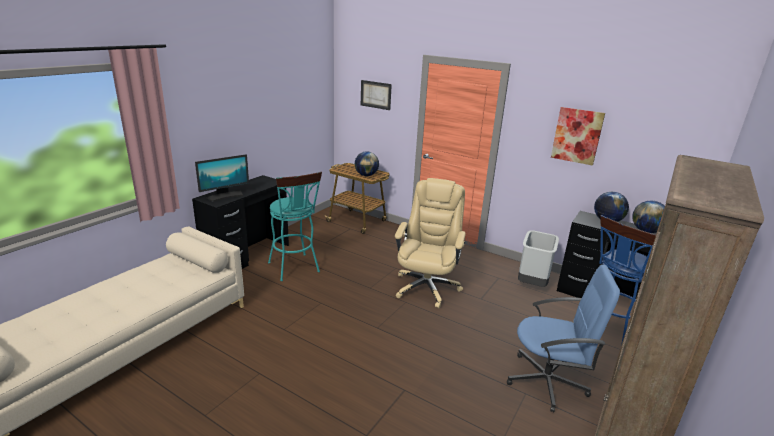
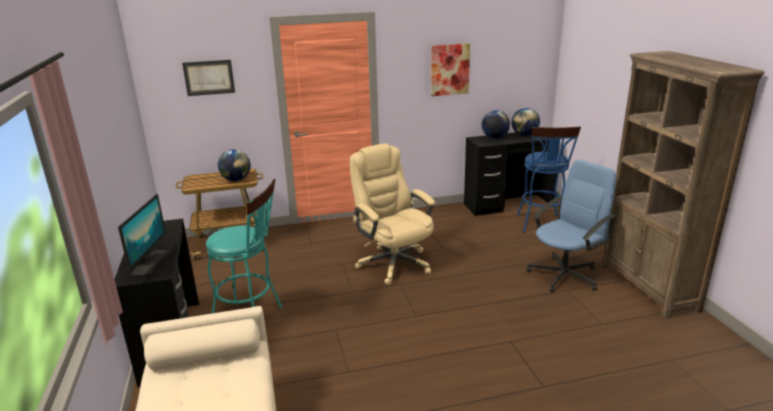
camera: 45 degrees left, 0 degrees up
(532, 283) = (453, 218): grey trash can -> none

